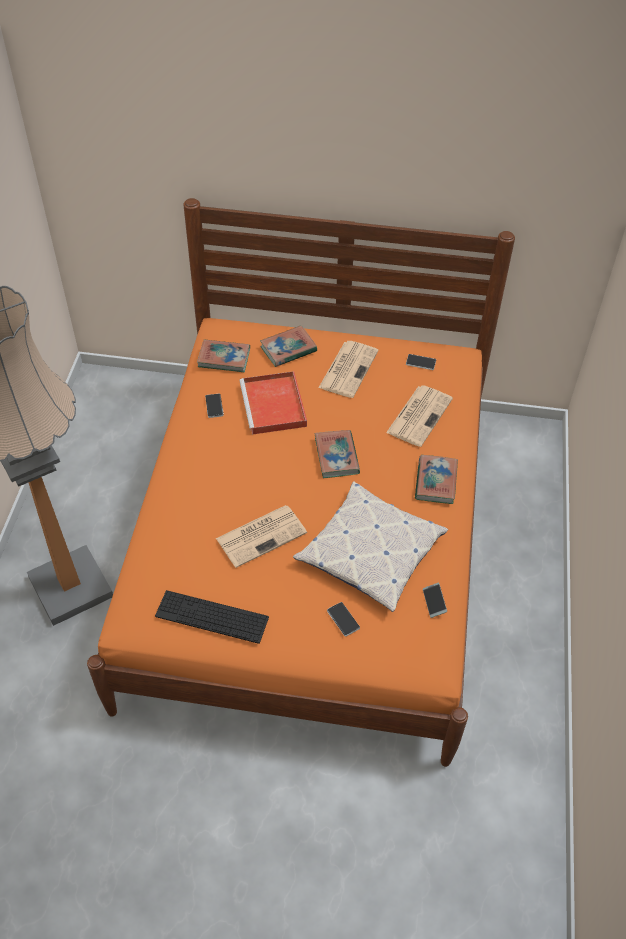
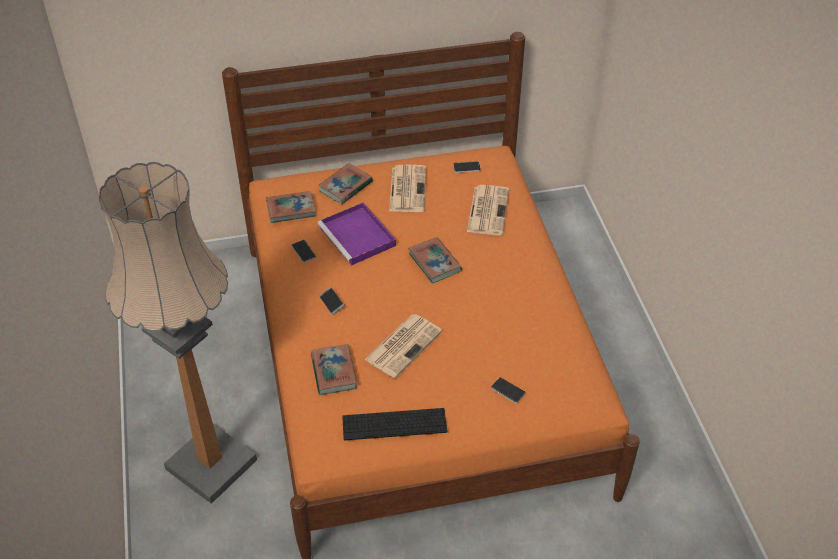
camera: 20 degrees left, 5 degrees down
(274, 406) = (358, 237): red tray -> purple tray
(370, 552) = (503, 330): pillow -> none
(434, 602) = (575, 353): phone -> phone (331, 303)
(435, 482) = (528, 259): book -> book (334, 372)

